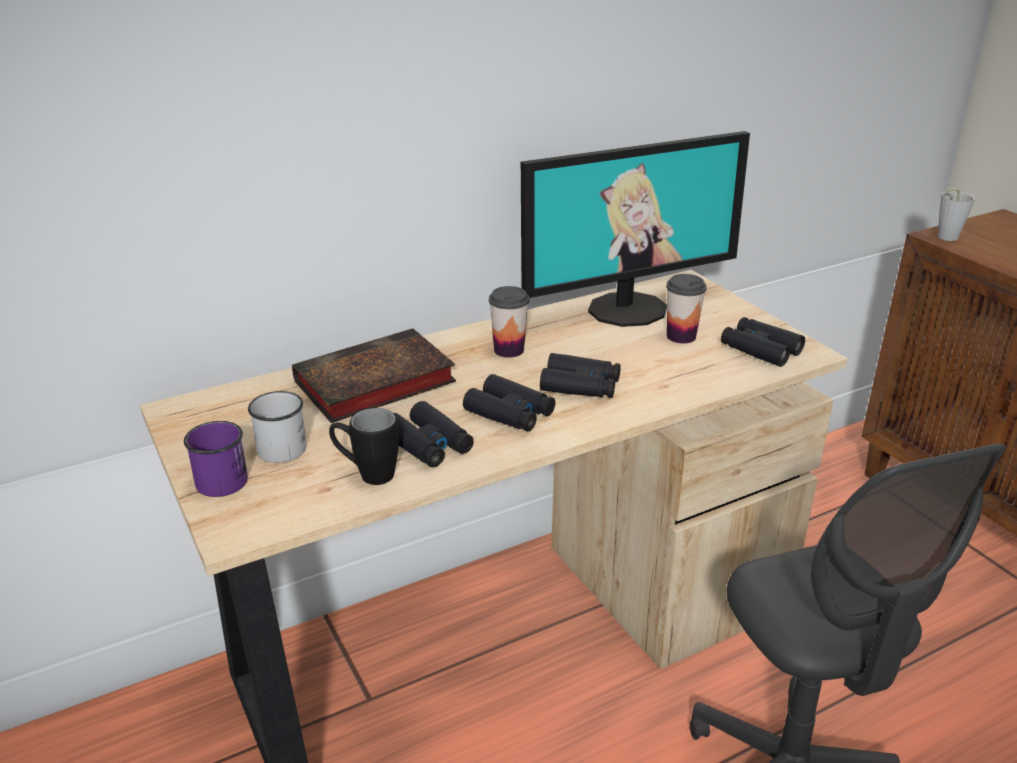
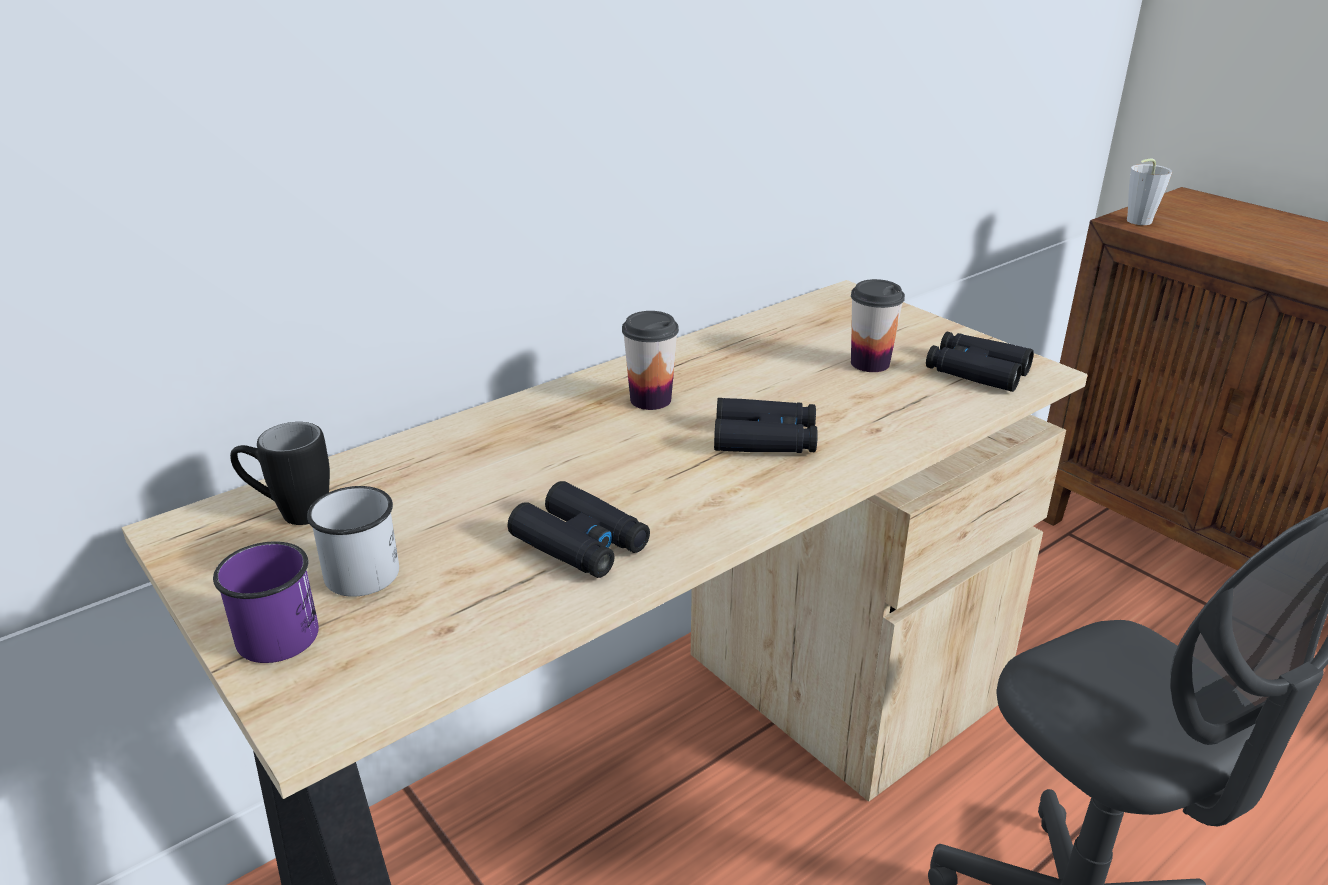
camera: 10 degrees left, 0 degrees up
(366, 474) = (502, 599): black mug -> black mug (290, 513)
(372, 384) = (472, 464): book -> none
(510, 413) = (682, 486): black binoculars -> none
(627, 308) = (786, 333): monitor -> none

